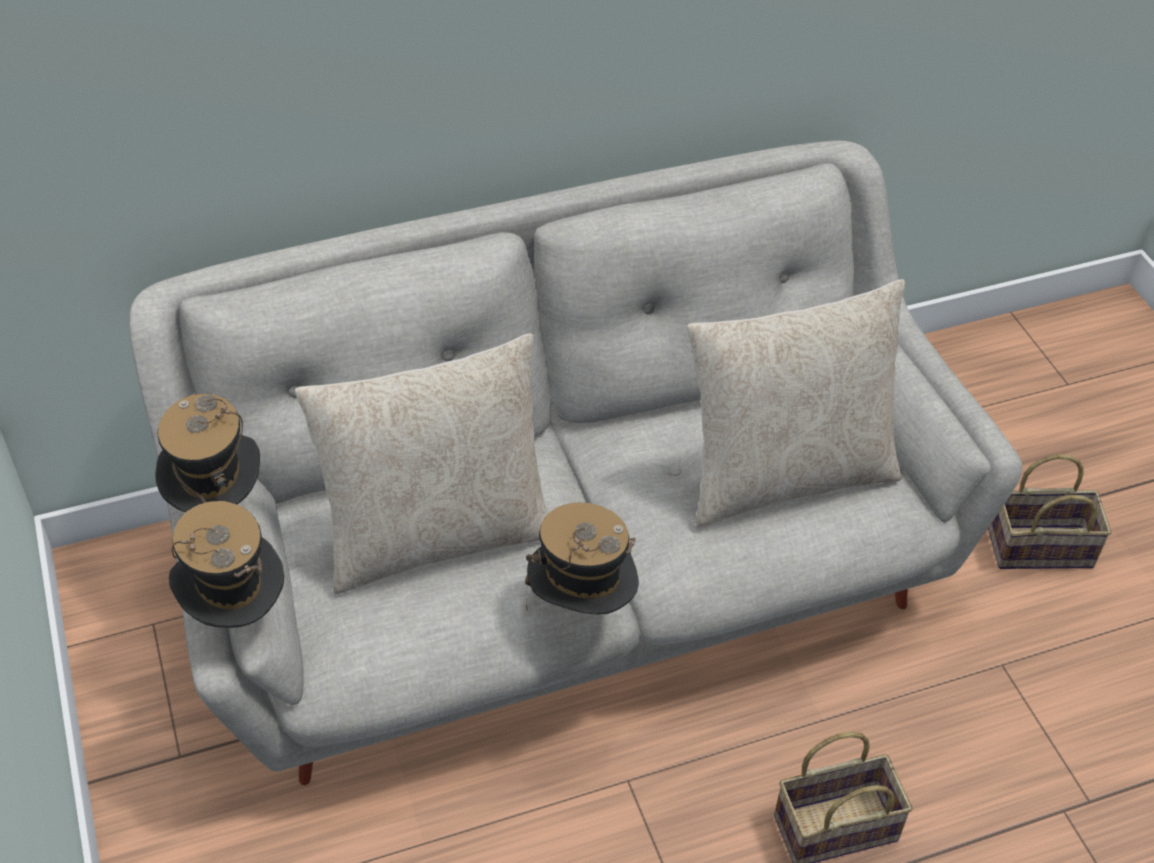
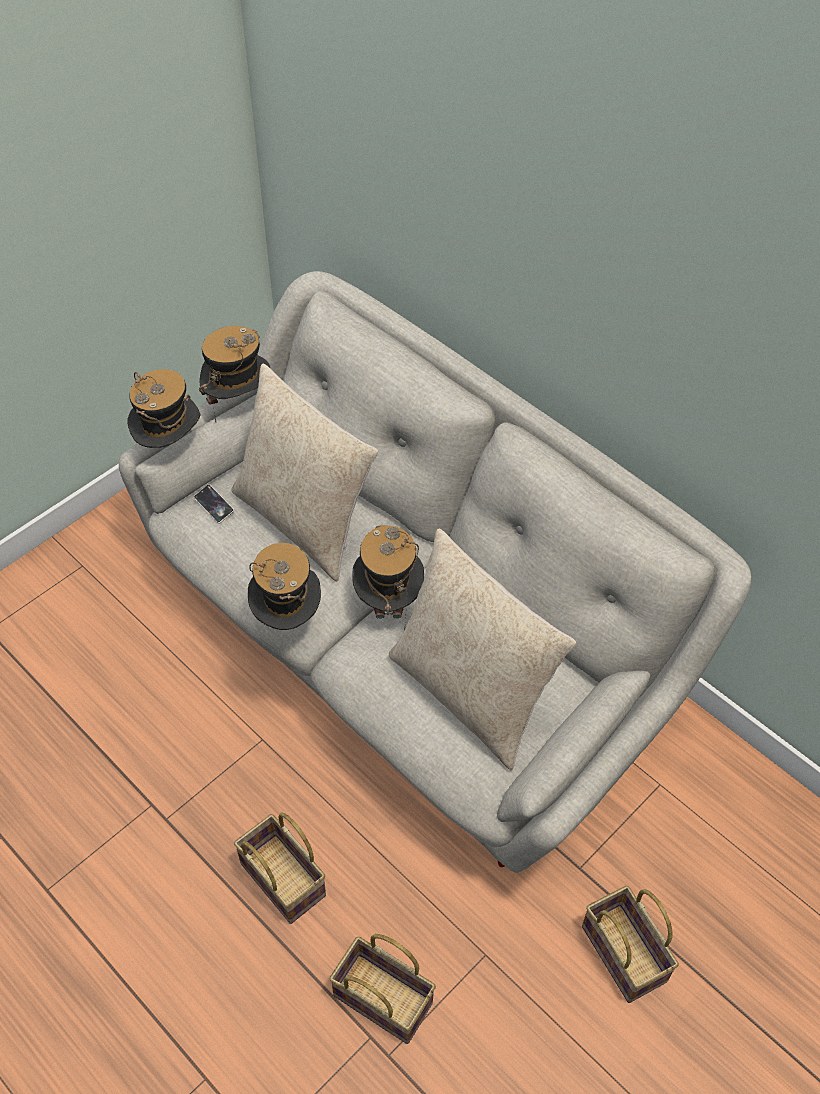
camera: 65 degrees right, 5 degrees up
(346, 622) = (214, 506): none -> phone
(611, 502) = (388, 601): none -> hat
(1023, 778) = (386, 999): none -> basket

